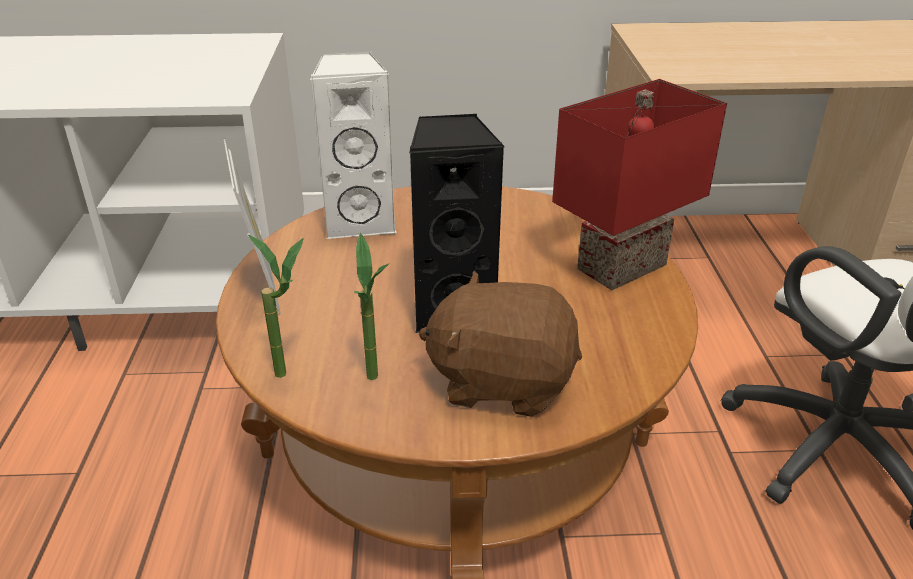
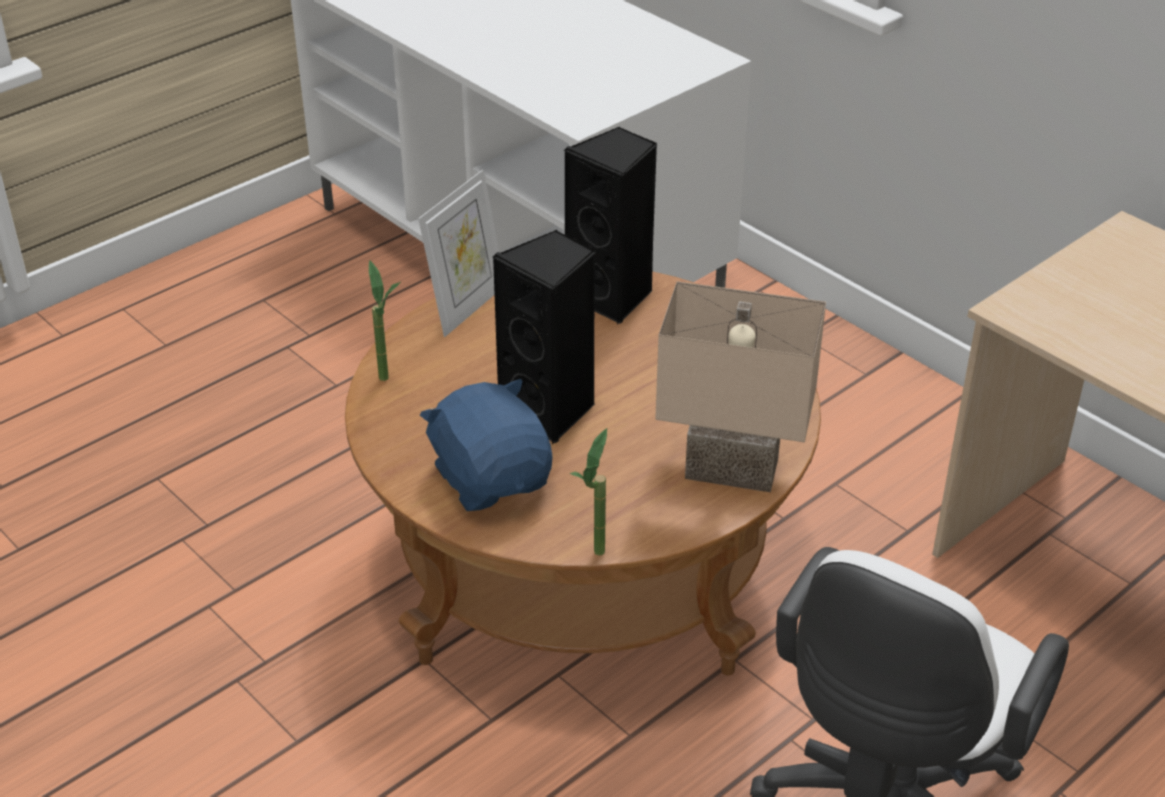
camera: 50 degrees right, 5 degrees up
(361, 222) = (613, 297): white speaker -> black speaker
(377, 383) = (423, 424): potted plant -> potted plant (595, 559)
(502, 381) = (492, 479): brown plush toy -> blue plush toy
(624, 269) = (729, 471): red table lamp -> beige table lamp

